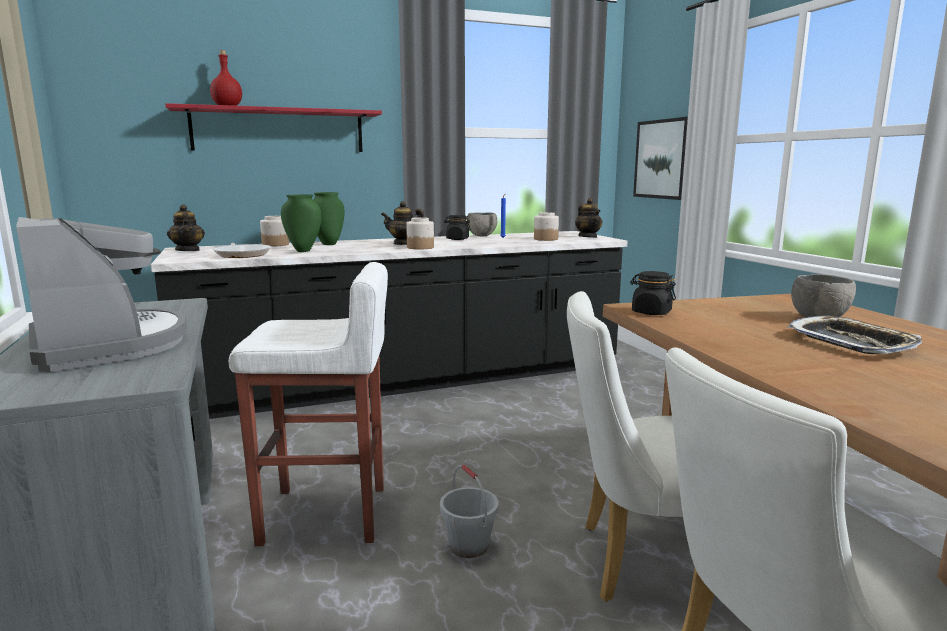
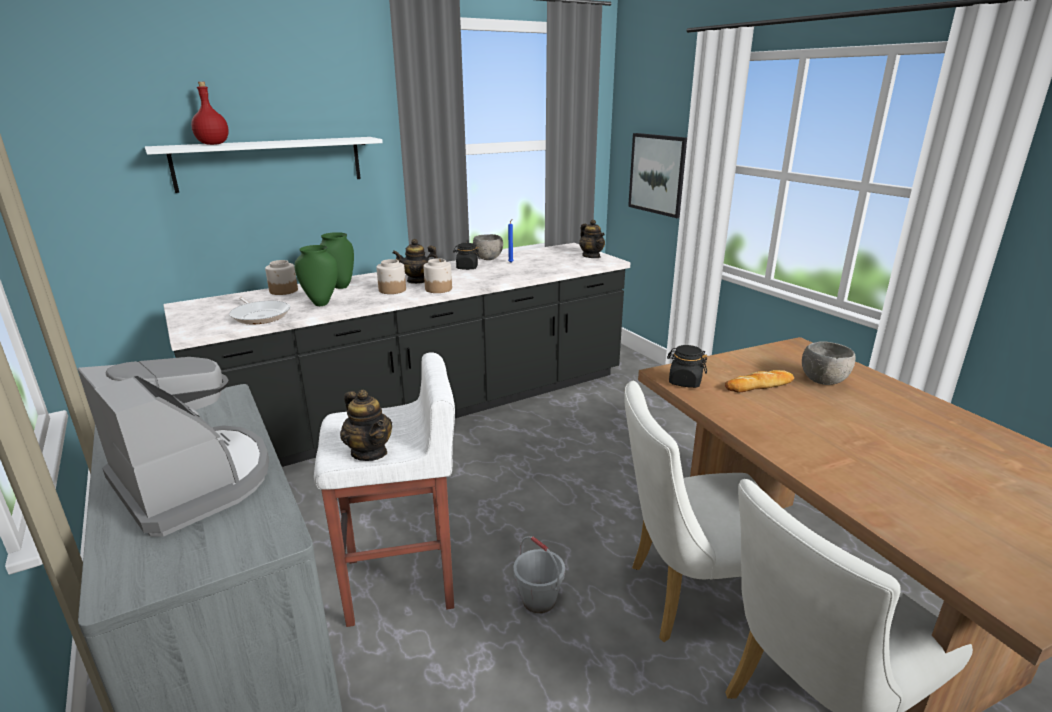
camera: 10 degrees left, 10 degrees up
(188, 250) = (194, 309): teapot -> teapot (369, 452)
(279, 130) = (270, 163): red shelf -> white shelf
(545, 239) = (553, 263): jar -> jar (392, 290)
(738, 318) = (759, 385): none -> bread
(851, 343) = (856, 418): tray -> none

